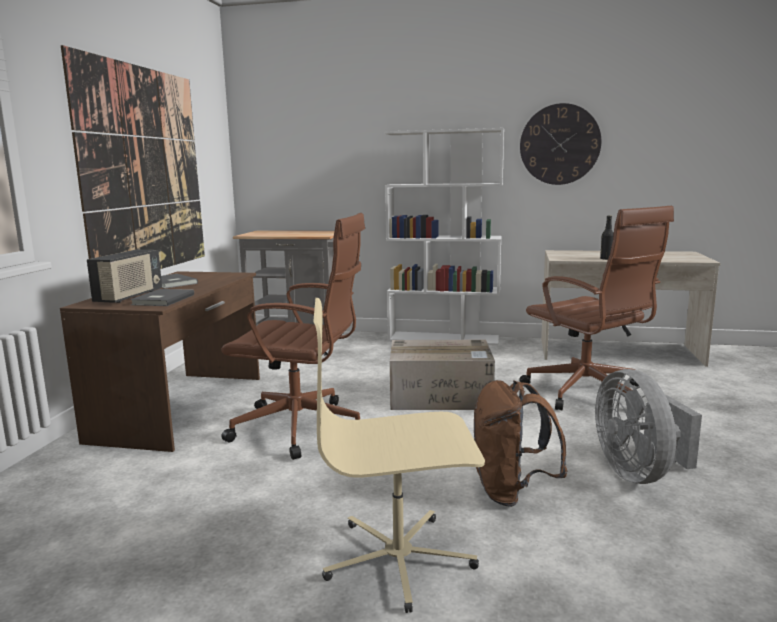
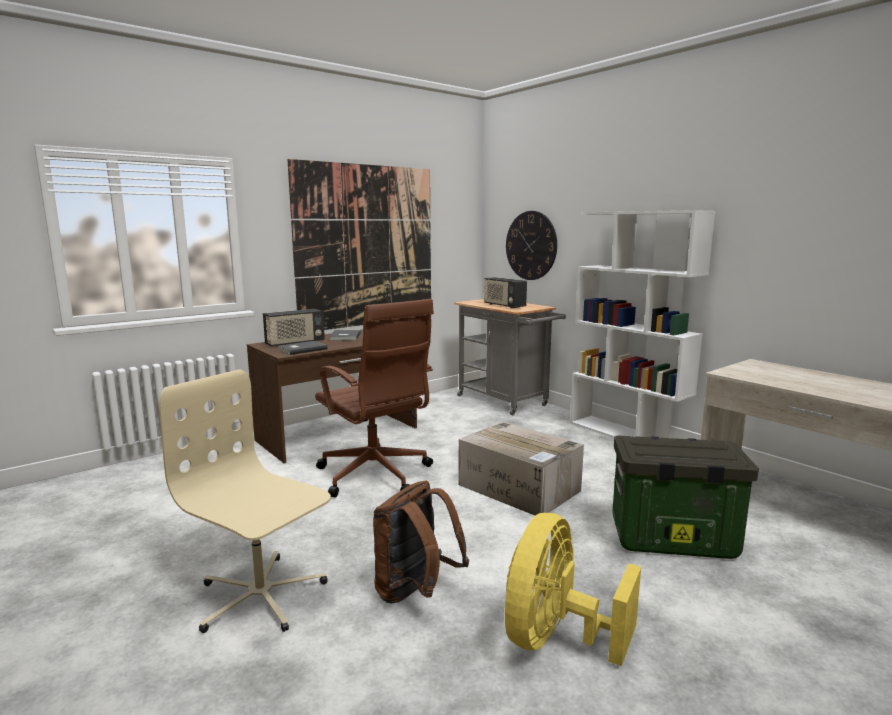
camera: 40 degrees right, 0 degrees up
(296, 234) = (503, 306): none -> radio
(560, 144) = (783, 230): wall clock -> wall clock (531, 245)
(587, 393) = (671, 539): brown office chair -> storage box
(606, 259) = (785, 384): black bottle -> none
(639, 473) = (556, 638): grey fan -> yellow fan

